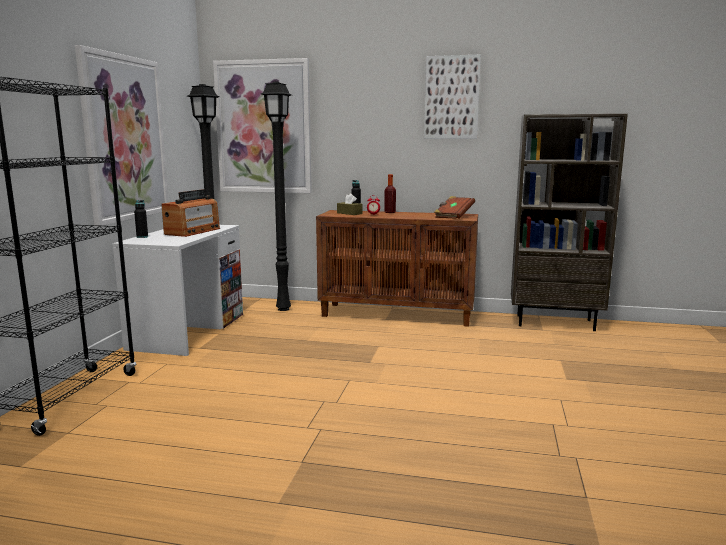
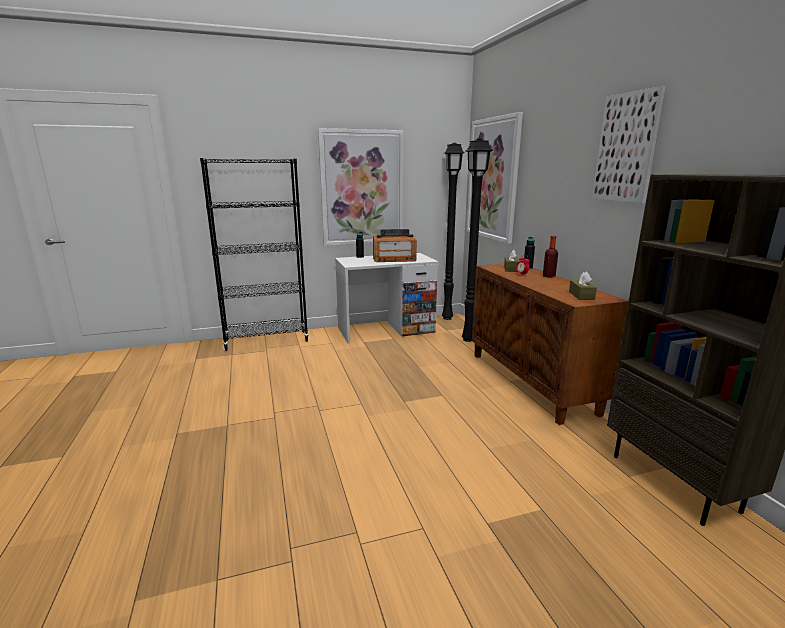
camera: 60 degrees right, 5 degrees up
(453, 216) = (581, 295): brown book -> brown tissue box

